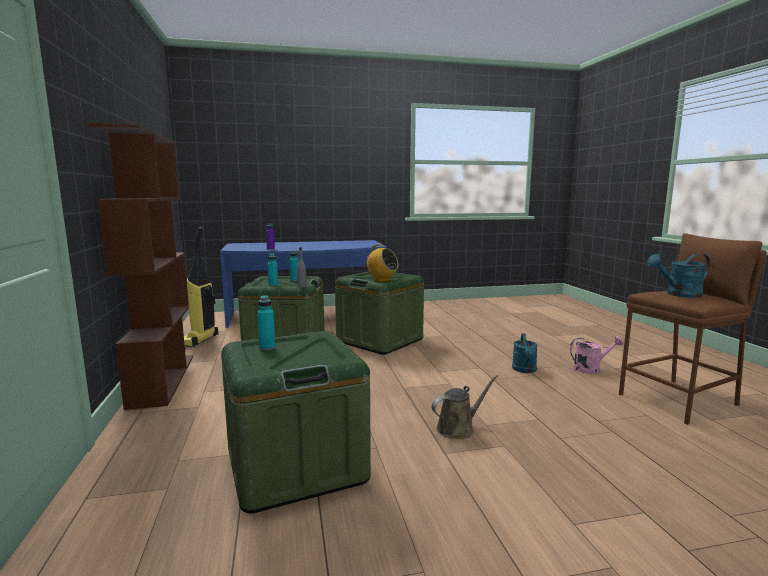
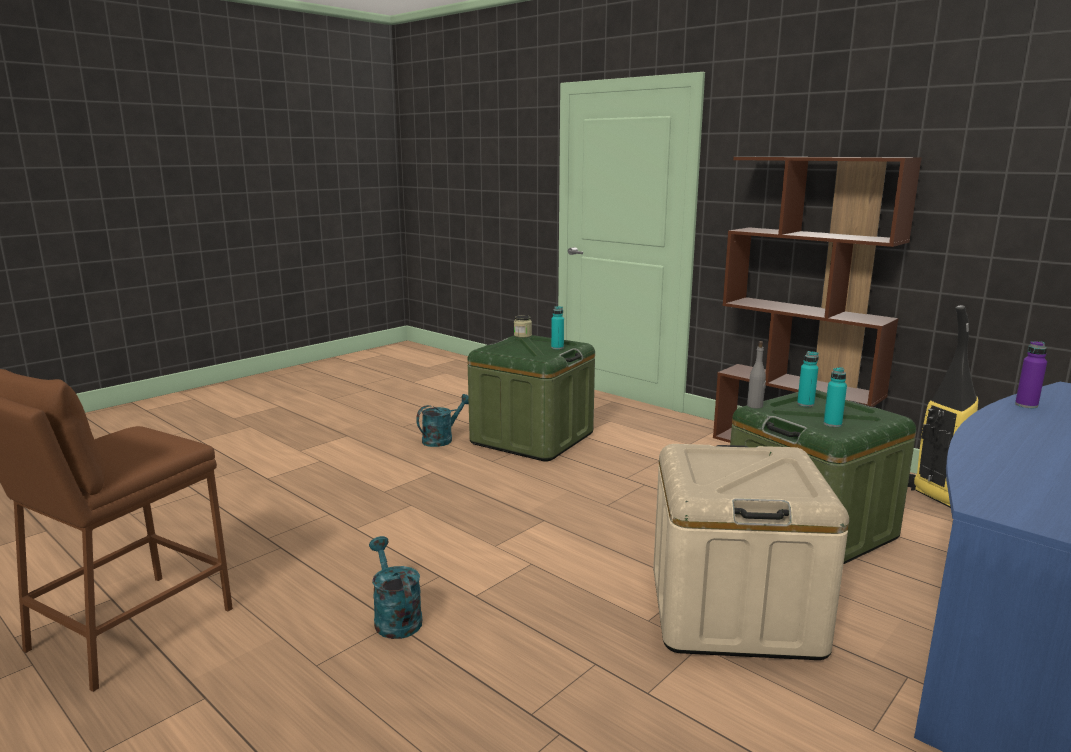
camera: 145 degrees right, 5 degrees up
(254, 370) = (522, 335): none -> jar
(379, 340) = (734, 610): green storage box -> beige storage box
(382, 280) = (713, 462): radio -> none
(458, 428) = (436, 493): brown watering can -> none
(591, 368) = (261, 673): pink watering can -> none
(679, 294) = (131, 446): turquoise watering can -> turquoise watering can (442, 439)

